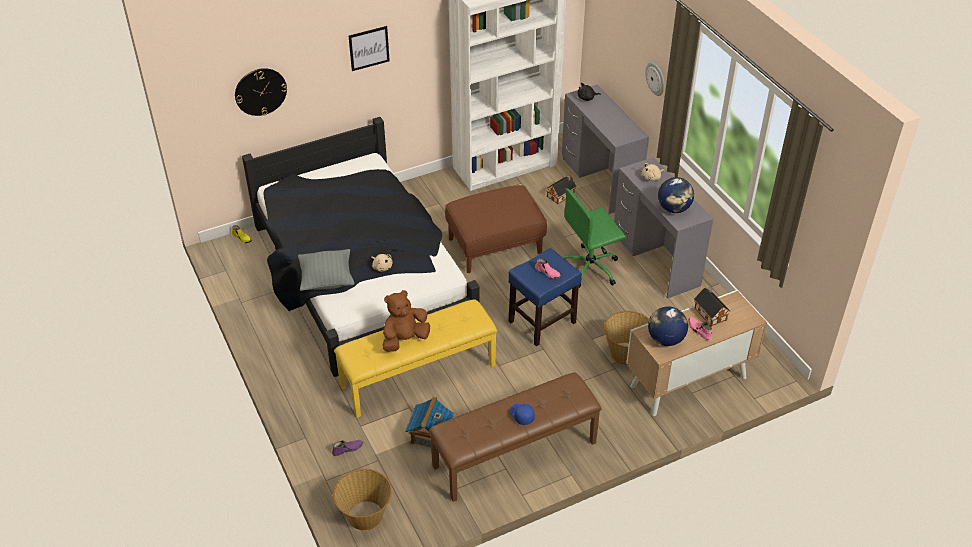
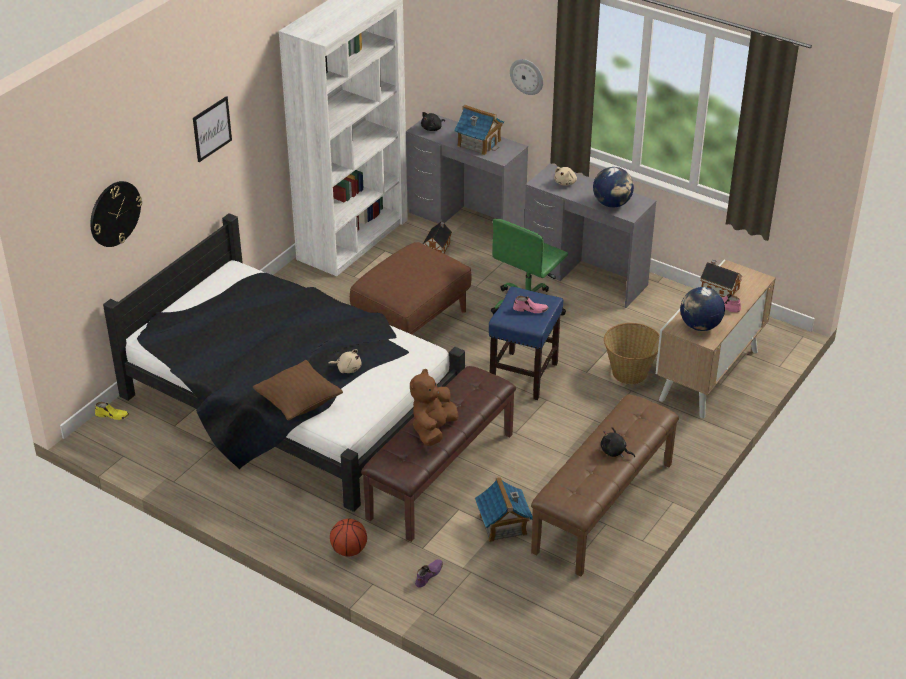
camera: 30 degrees left, 5 degrees down
(310, 405) = (349, 550): none -> basketball
(327, 280) = (298, 403): grey pillow -> brown pillow
(365, 516) = (504, 629): basket -> none
(418, 375) = (440, 475): yellow bench -> brown bench
(521, 415) = (614, 452): blue cap -> black plush toy
(612, 121) = (479, 143): none -> toy house

